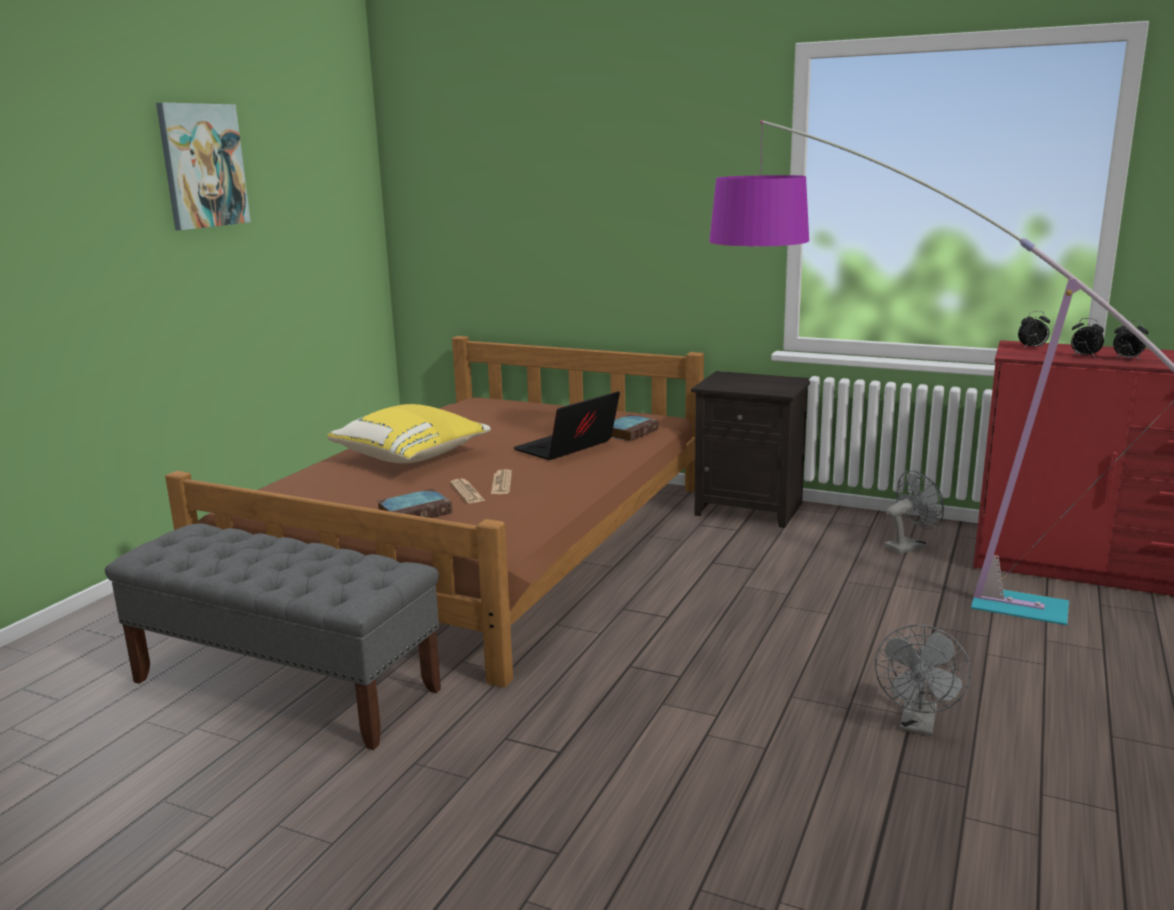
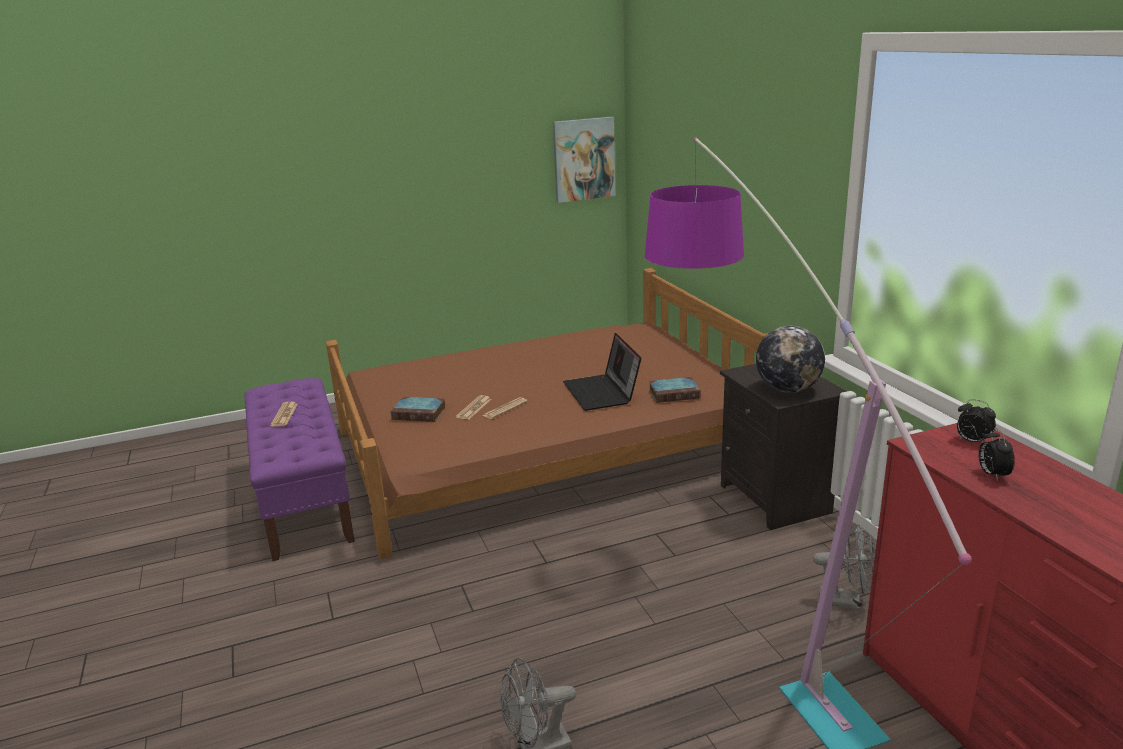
camera: 45 degrees right, 5 degrees up
(203, 166) = (431, 125): picture -> picture (583, 159)
(254, 559) = (284, 415): none -> newspaper
(286, 685) = (305, 499): grey bench -> purple bench
(412, 457) = (503, 367): yellow pillow -> none
(566, 448) = (602, 393): laptop -> laptop turned 105 degrees counterclockwise
(770, 386) = (787, 389): none -> globe
(1127, 359) = (1032, 498): alarm clock -> none

